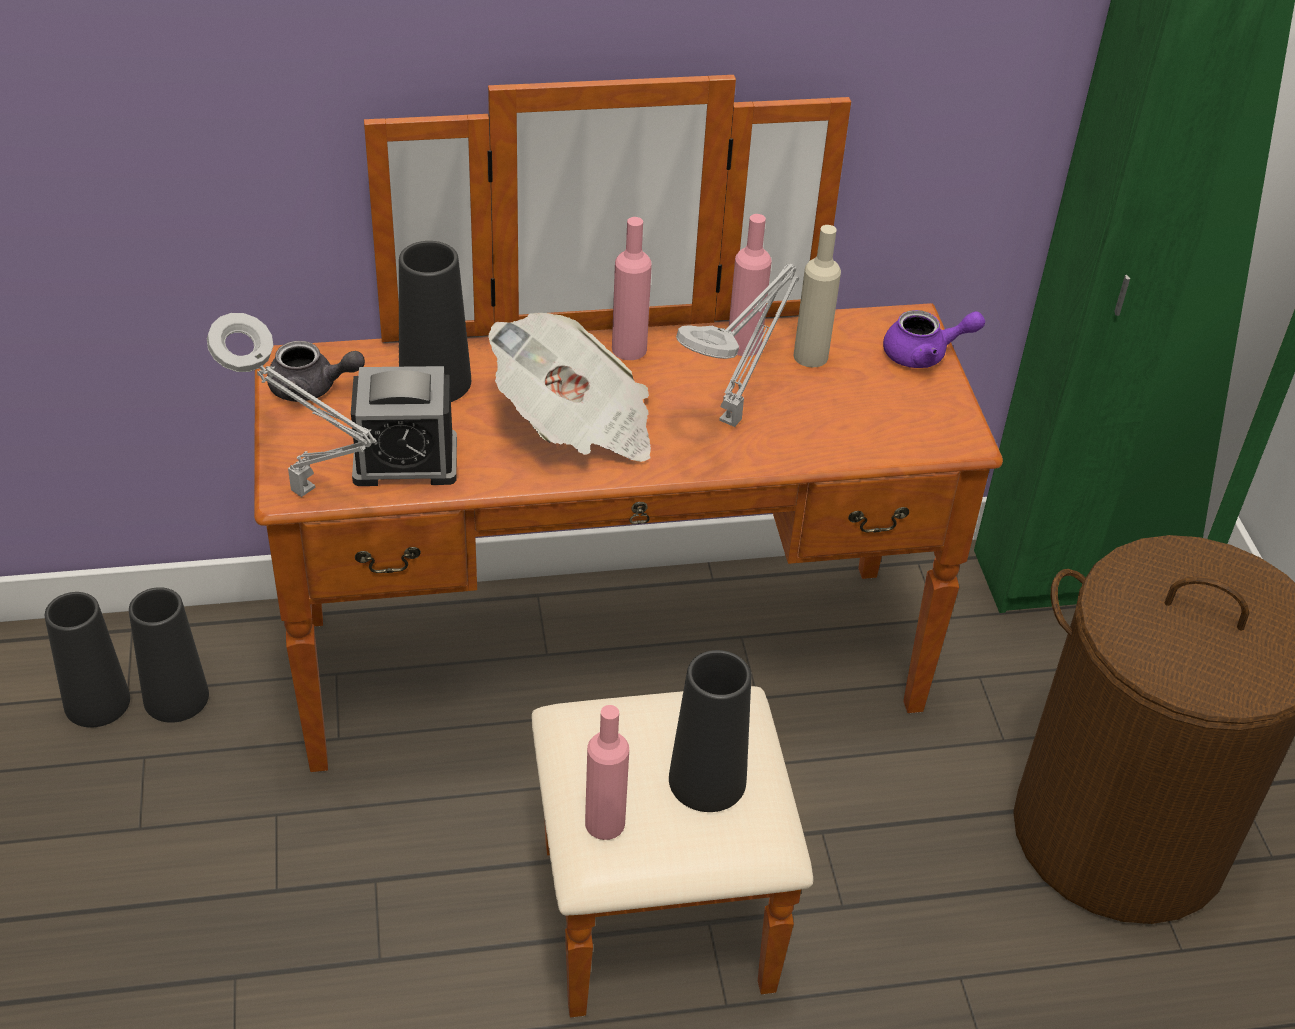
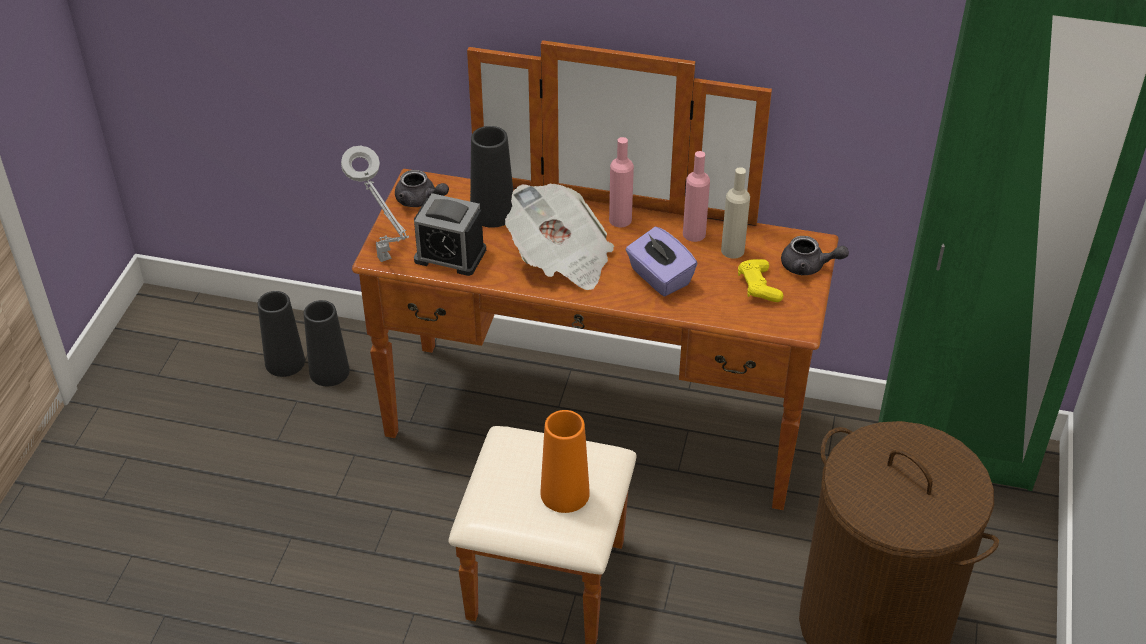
camera: 25 degrees right, 0 degrees up
(605, 823) = (492, 499): pink bottle -> none
(707, 780) = (565, 493): black vase -> orange vase
(733, 418) = (659, 277): grey table lamp -> purple tissue box
(876, 398) = (758, 287): none -> yellow game controller
(924, 354) = (808, 267): purple teapot -> grey teapot

